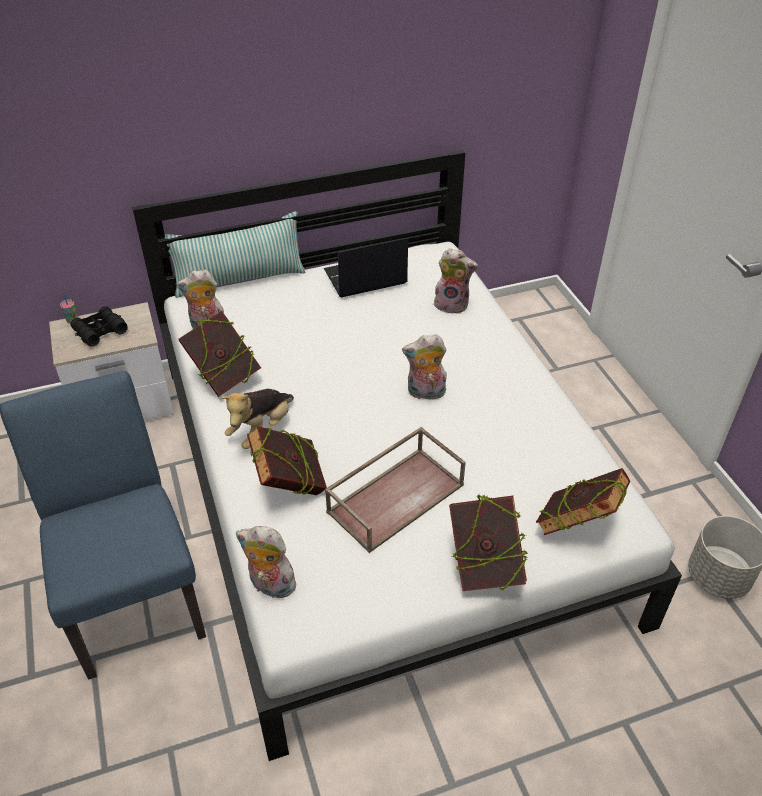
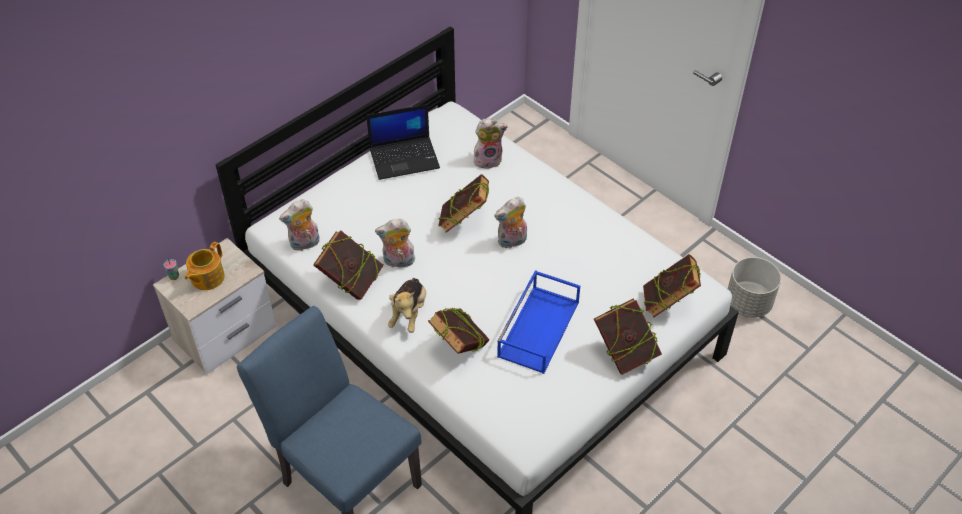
camera: 25 degrees left, 5 degrees up
(100, 331) = (206, 278): black binoculars -> teapot
(240, 279) = (300, 192): pillow -> none
(270, 586) = (492, 421): plush toy -> plush toy (398, 262)
(364, 278) = (405, 158): laptop -> laptop turned 150 degrees counterclockwise
(385, 356) = (464, 222): none -> book
(396, 497) = (538, 328): brown tray -> blue tray

